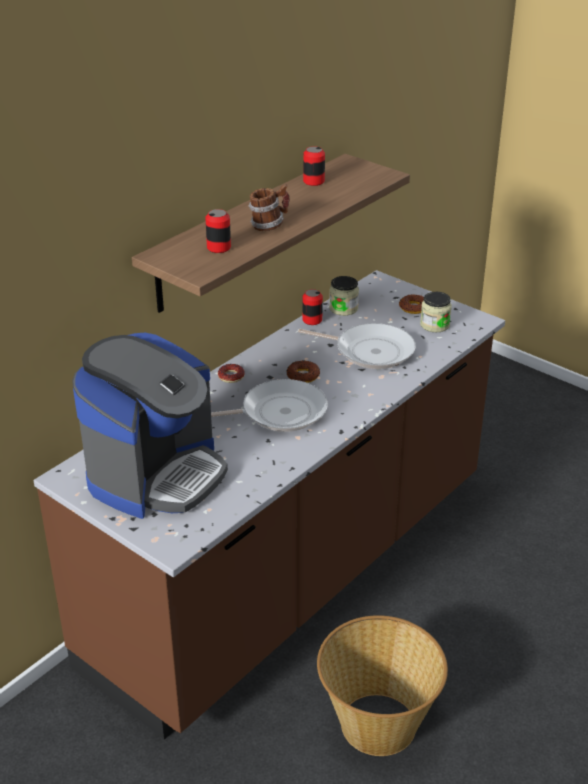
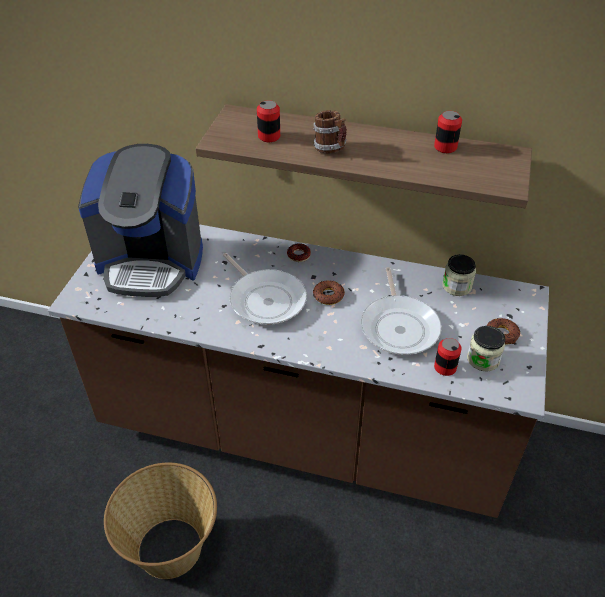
camera: 65 degrees right, 10 degrees up
(312, 320) = (420, 273): can -> can (445, 367)

